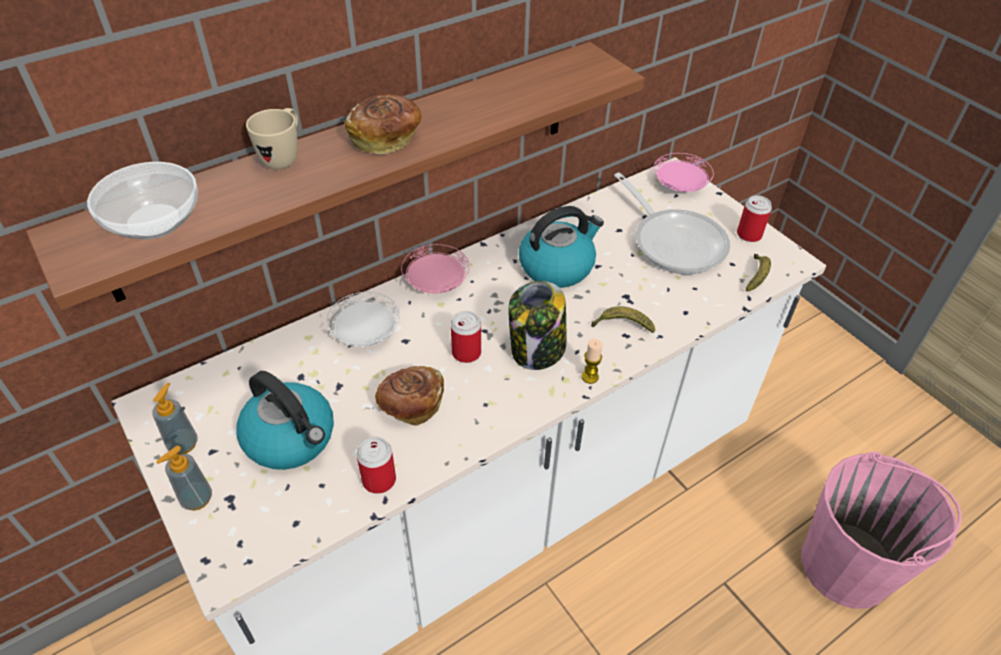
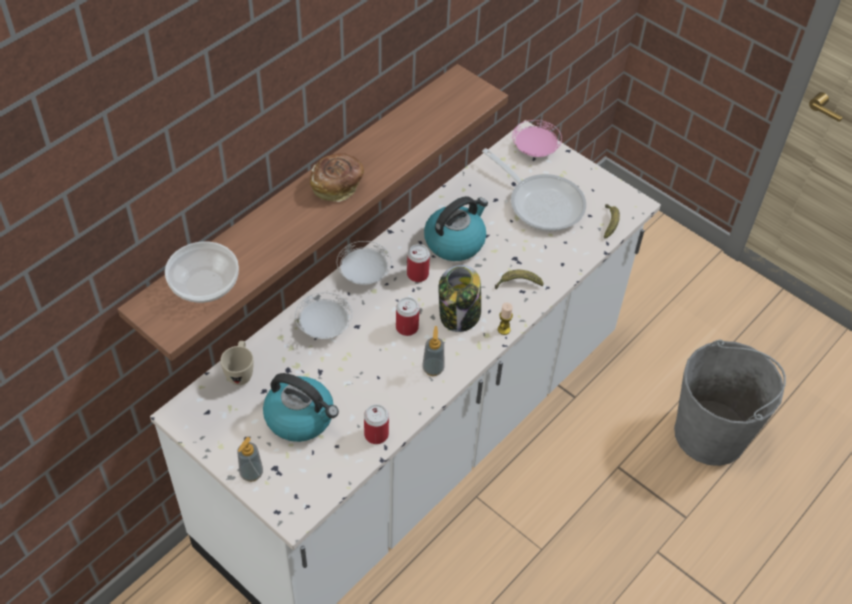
camera: 15 degrees left, 5 degrees up
(183, 444) = (222, 437): soap dispenser -> soap dispenser (433, 368)
(284, 157) = (270, 215): beige mug -> beige mug (240, 372)
(411, 405) = (379, 376): bread -> none
(436, 283) = (364, 273): pink plate -> white plate
(749, 235) = (598, 186): can -> can (417, 274)
(847, 566) = (711, 434): pink bucket -> grey bucket

